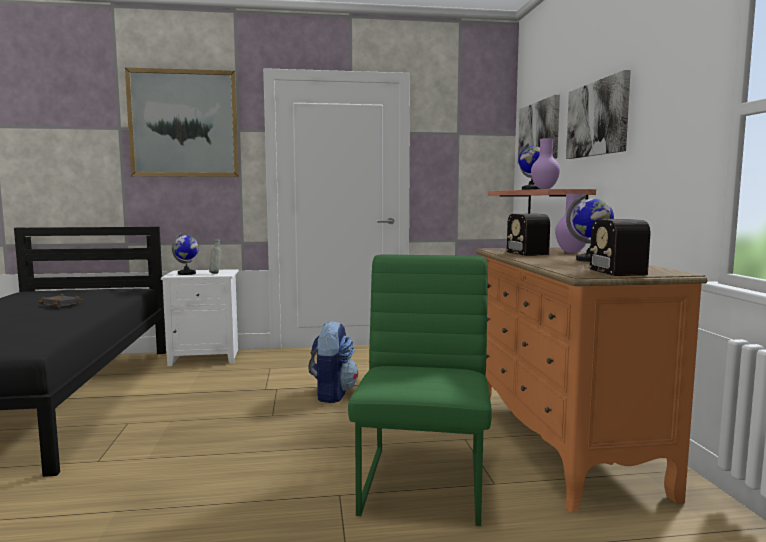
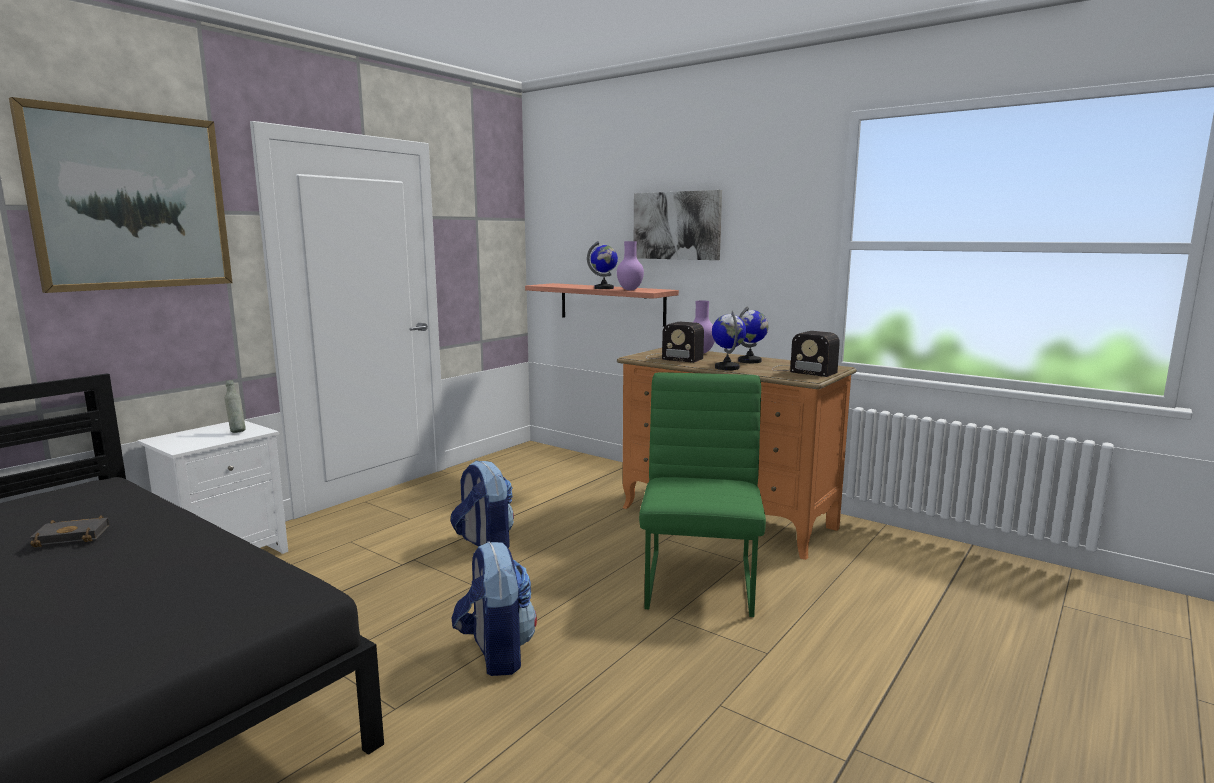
camera: 45 degrees left, 5 degrees up
(187, 273) = (191, 440): globe -> globe (727, 368)
(195, 459) = (496, 653): none -> backpack
(424, 480) = (700, 579): green chair -> green chair turned 45 degrees clockwise
(539, 132) = (576, 224): picture -> none

